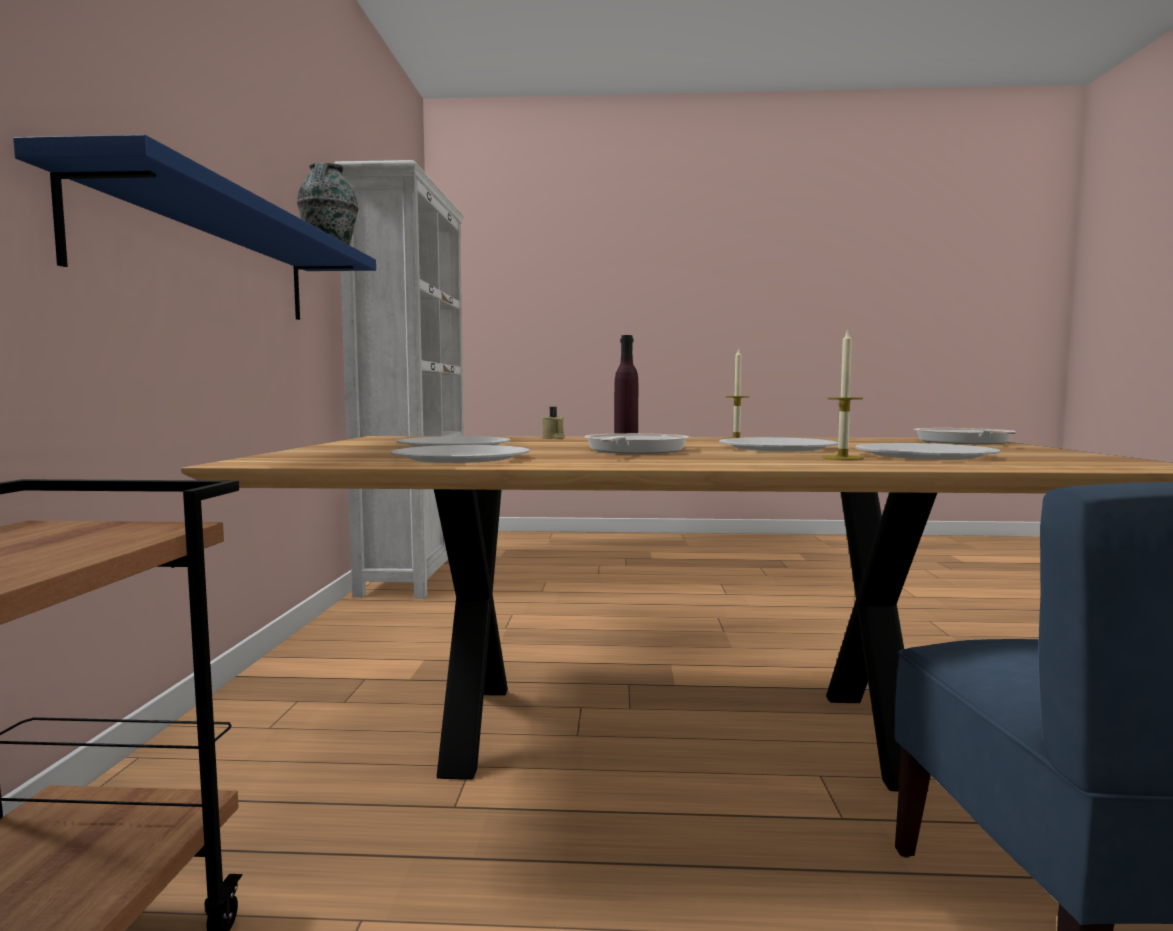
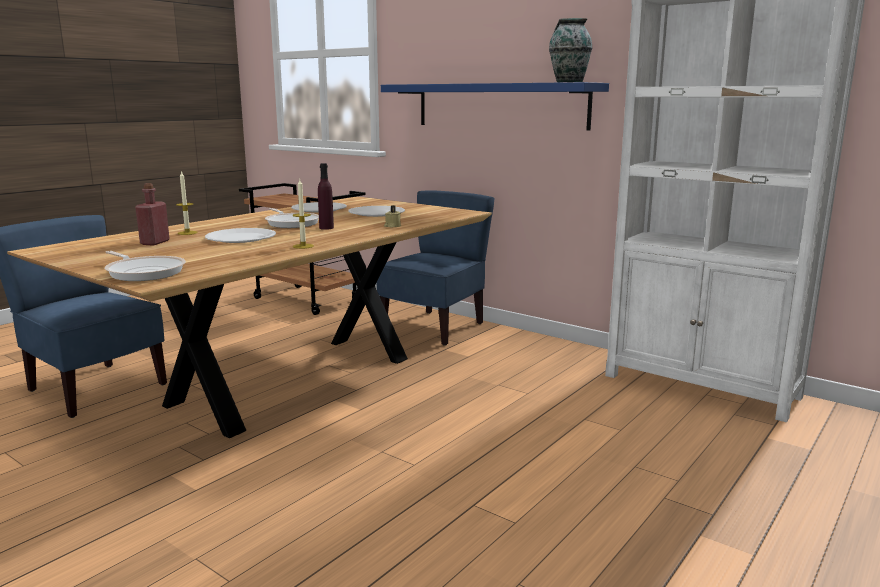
camera: 125 degrees right, 10 degrees up
(286, 718) = (434, 327): none -> blue chair
(924, 455) = (155, 242): white plate -> red bottle

